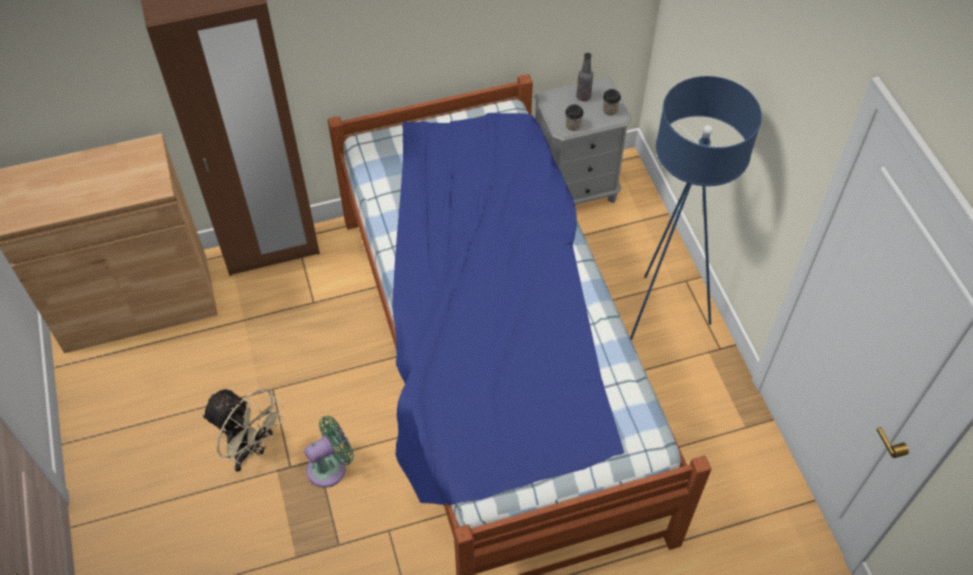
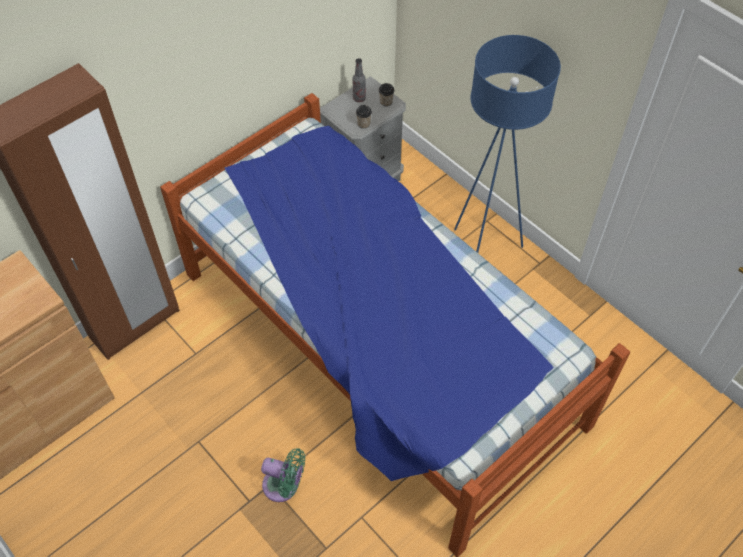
camera: 25 degrees left, 0 degrees up
(251, 449) = (206, 501): beige fan -> none
(330, 467) = (284, 486): green fan -> green fan turned 75 degrees clockwise

